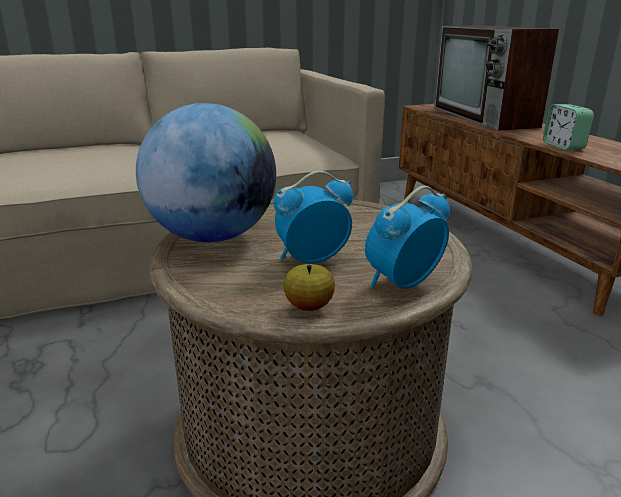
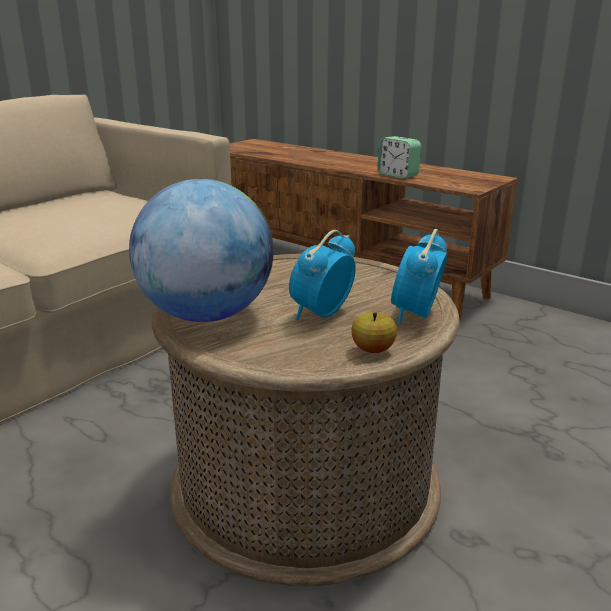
camera: 30 degrees left, 0 degrees up
(485, 117) = (300, 153): television -> none

